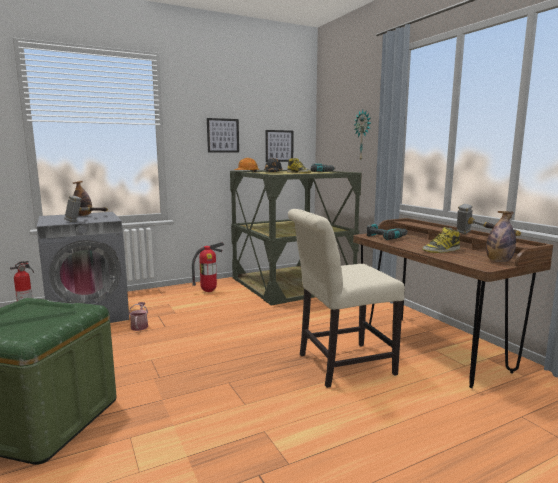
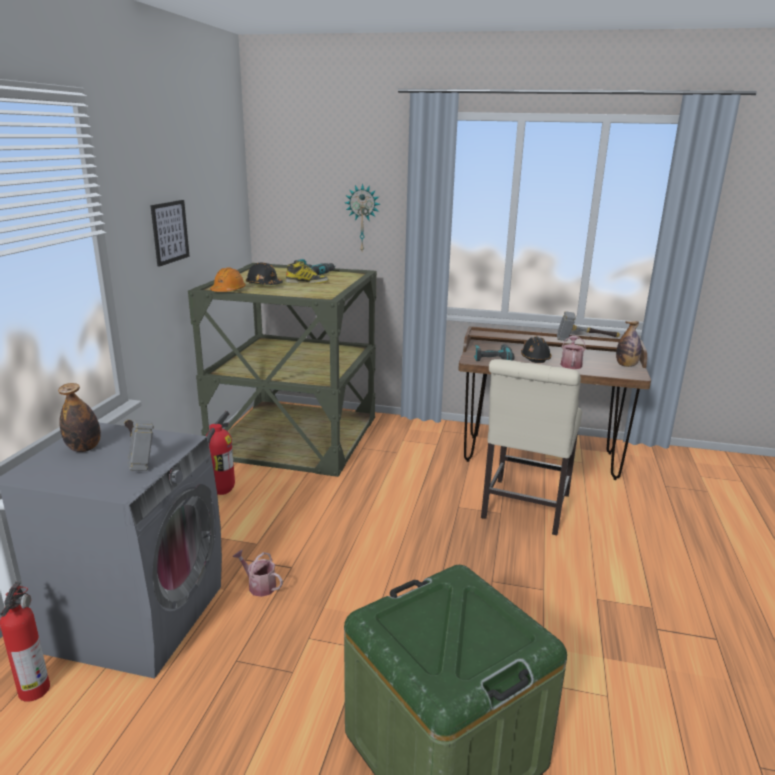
camera: 50 degrees left, 10 degrees up
(279, 146) = (222, 234): picture -> none
(421, 243) = (535, 358): none -> black hard hat
(441, 250) = (571, 364): boot -> watering can

